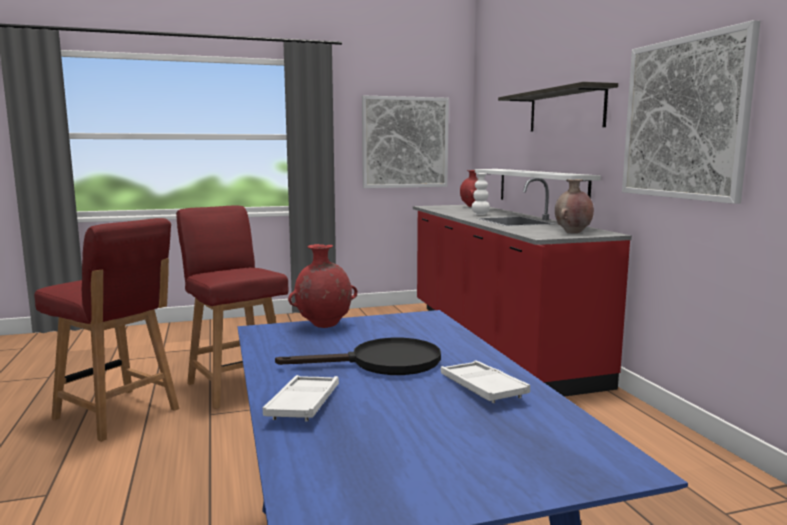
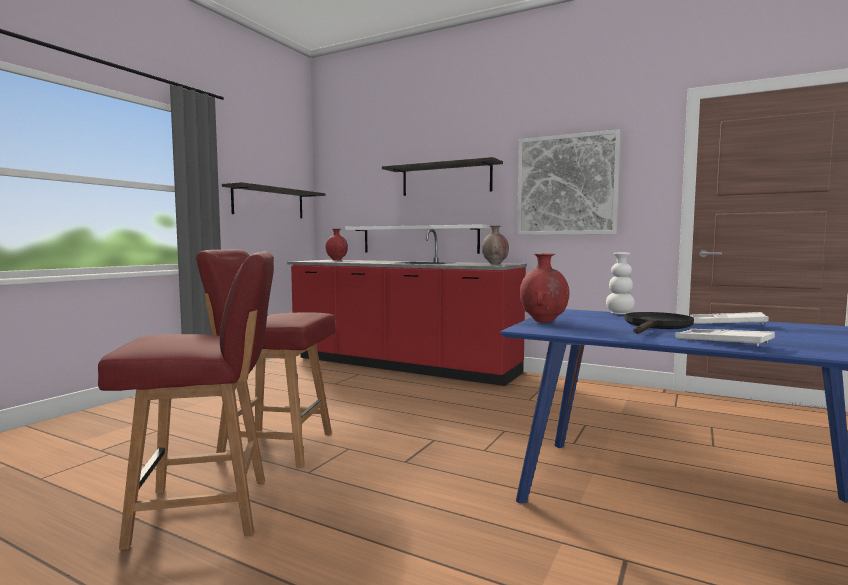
camera: 45 degrees left, 5 degrees down
(405, 142) = (269, 203): picture -> shelf
(480, 214) = (378, 262): white vase -> white vase (619, 313)

